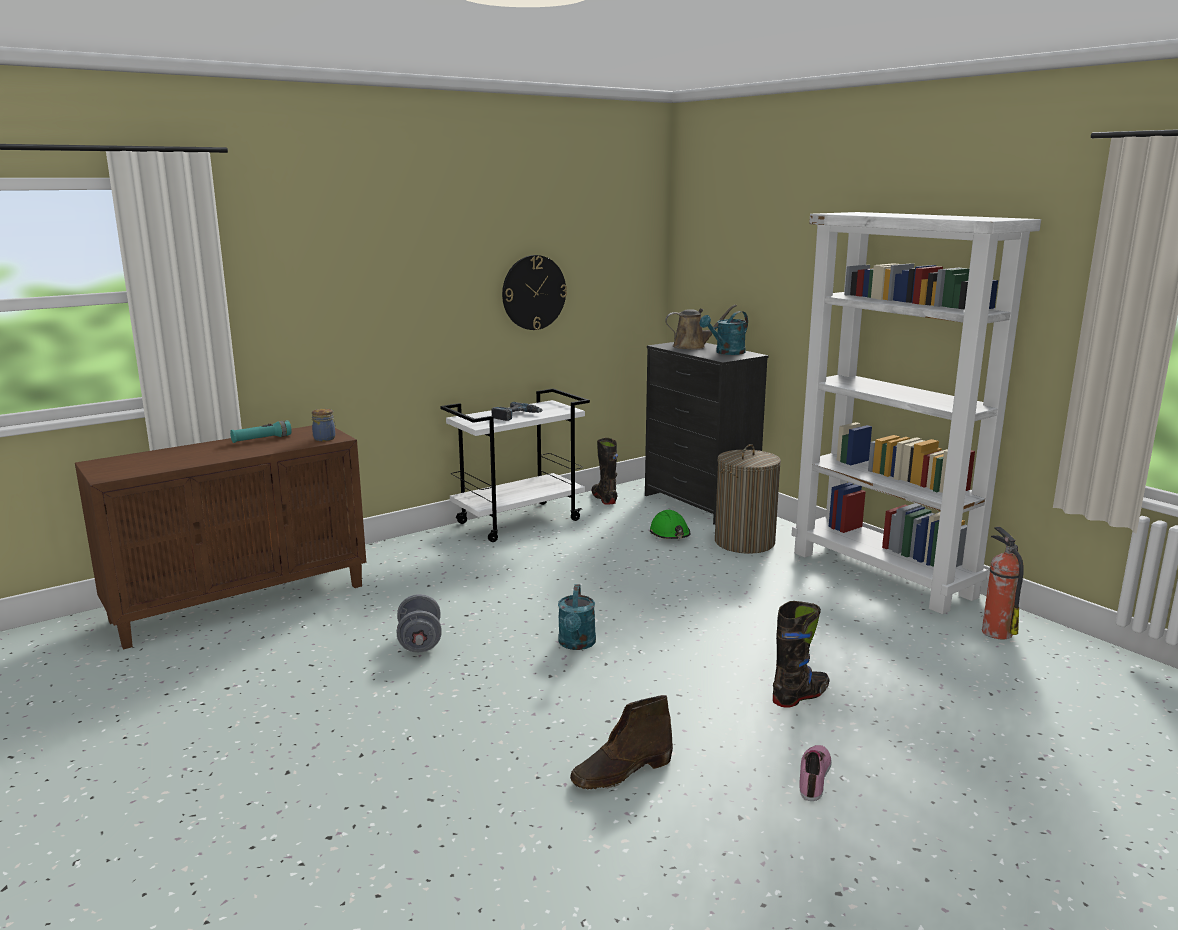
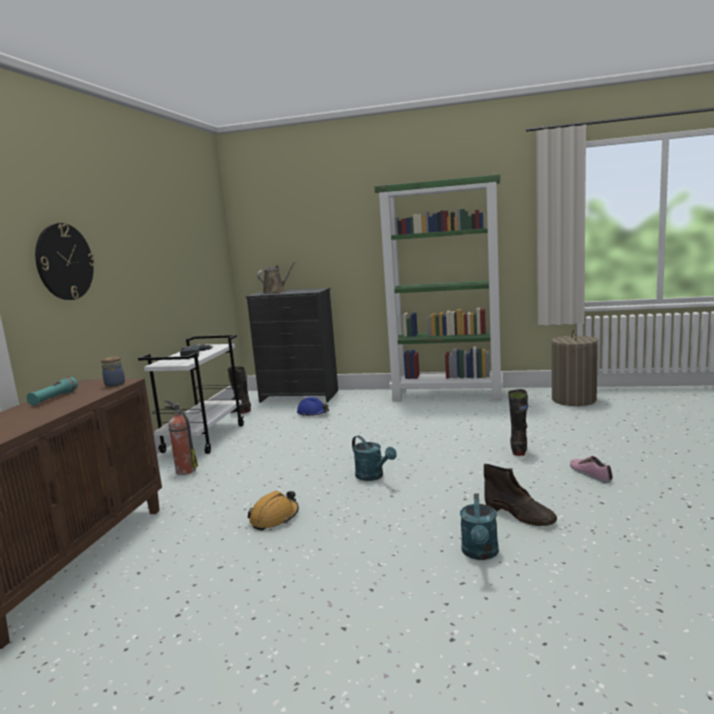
camera: 40 degrees left, 5 degrees down
(420, 642) = (274, 518): grey dumbbell -> orange hard hat
(533, 292) = (173, 264): wall clock -> wall clock (64, 262)
(621, 772) = (520, 514): brown boot -> brown boot turned 60 degrees counterclockwise
(670, 534) = (313, 413): green hard hat -> blue hard hat
(726, 353) = (305, 290): turquoise watering can -> turquoise watering can (480, 553)
(744, 542) = (359, 404): laundry basket -> laundry basket (573, 400)
(884, 574) = (448, 394): white bookcase -> green bookcase
(995, 632) = (531, 397): fire extinguisher -> fire extinguisher (185, 470)

